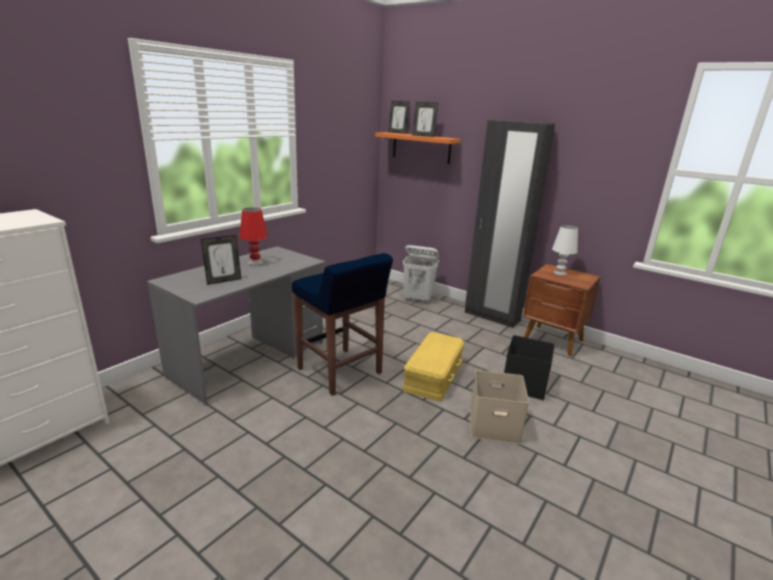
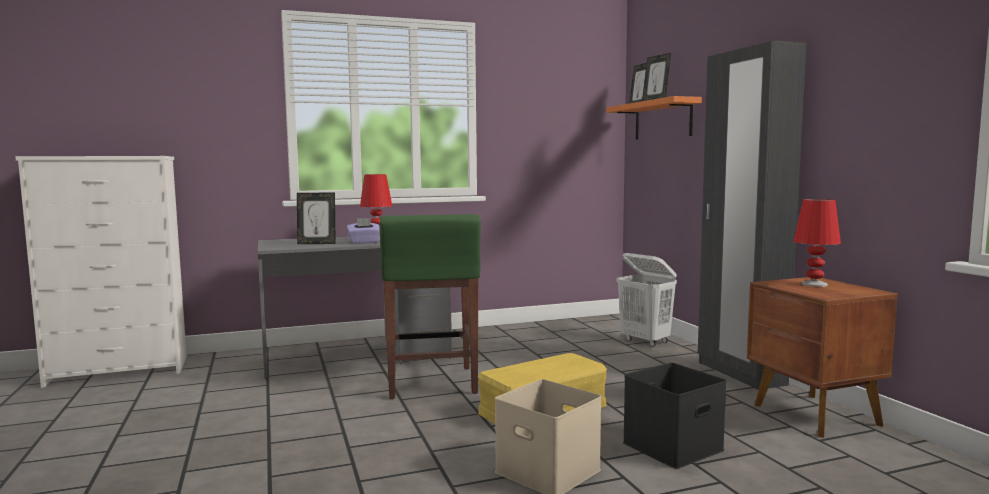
camera: 35 degrees right, 15 degrees down
(261, 273) = (364, 242): none -> purple tissue box
(340, 372) = (431, 383): blue stool -> green stool
(560, 273) = (814, 284): white table lamp -> red table lamp

